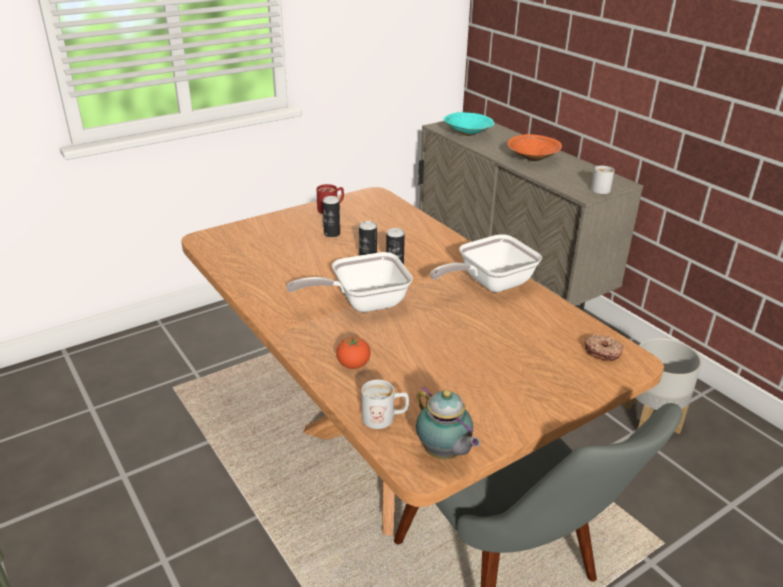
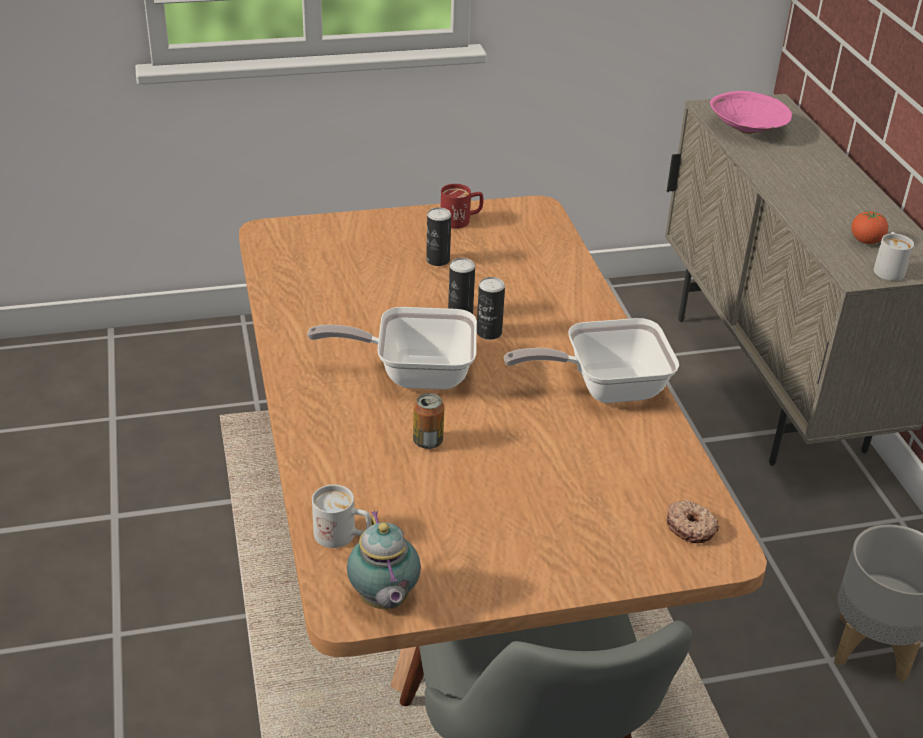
camera: 20 degrees right, 5 degrees up
(353, 365) = (348, 457): tomato -> tomato (866, 241)
(401, 342) = (428, 441): none -> can
(468, 134) = (748, 130): turquoise bowl -> pink bowl
(532, 159) = (819, 195): orange bowl -> none

